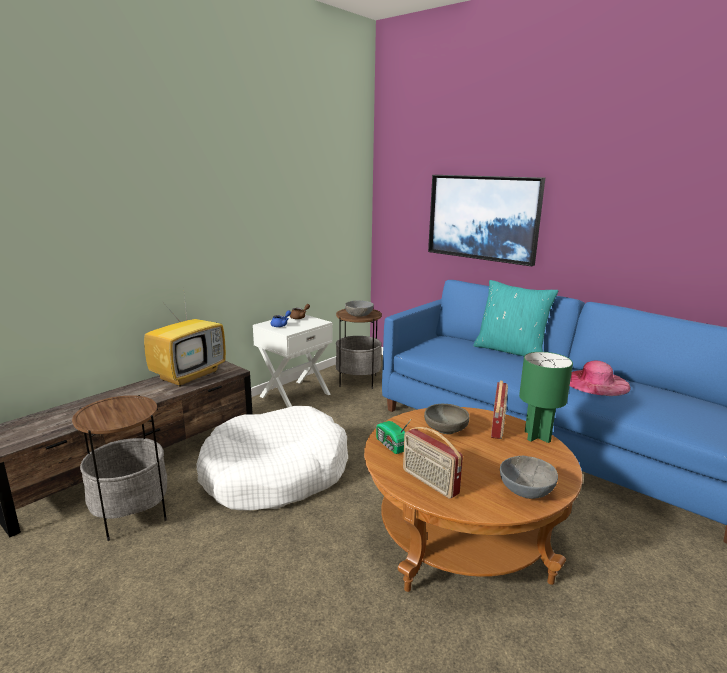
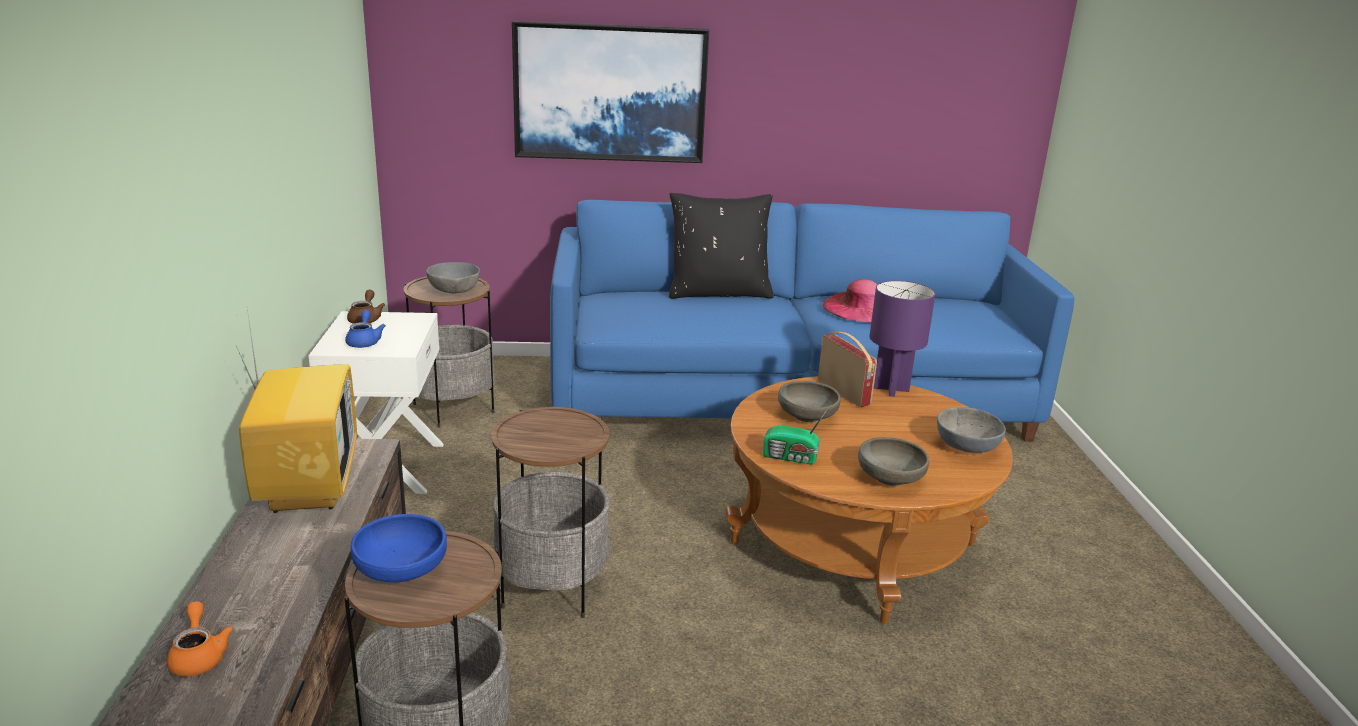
camera: 45 degrees left, 5 degrees up
(56, 416) = (199, 656): none -> orange teapot
(112, 407) = (401, 570): none -> blue bowl
(275, 473) = (552, 587): white dog bed -> side table
(429, 482) = (890, 478): radio -> grey bowl
(510, 351) = (718, 292): turquoise pillow -> black pillow
(537, 437) = (891, 389): green table lamp -> purple table lamp

